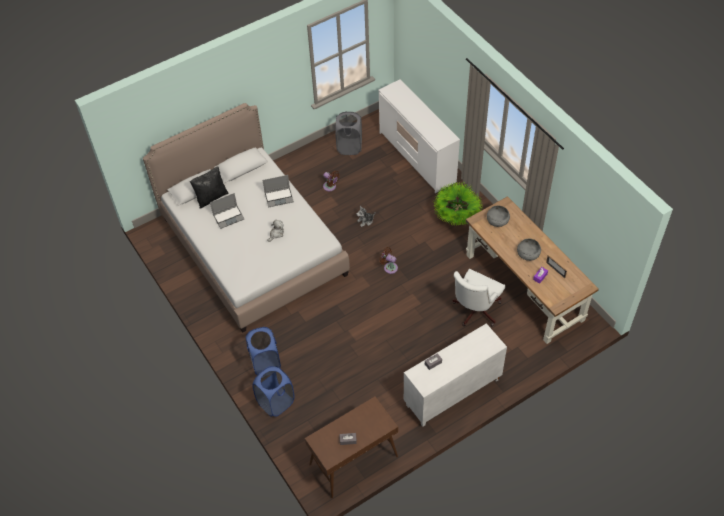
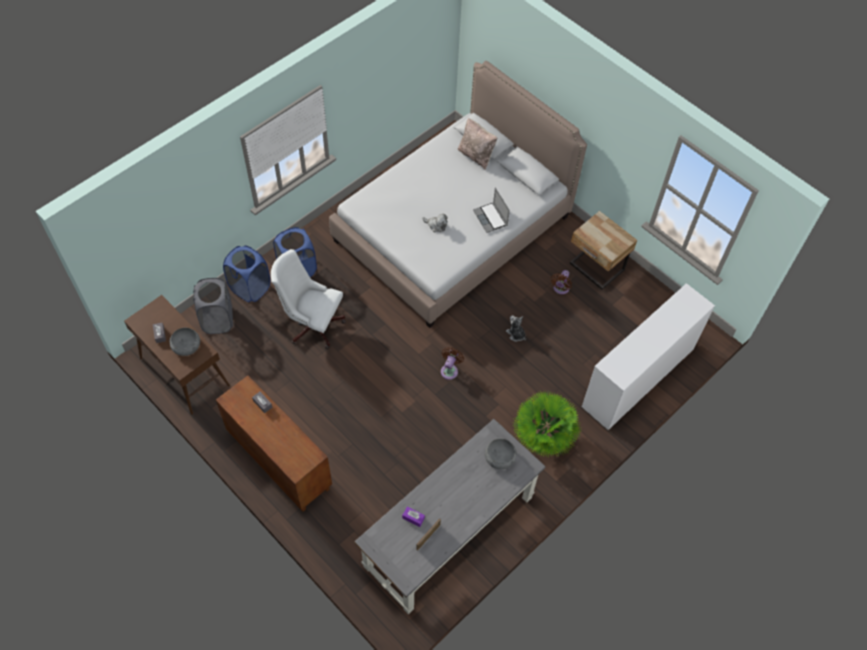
camera: 75 degrees right, 5 degrees up
(211, 197) = (476, 155): black pillow -> beige pillow
(229, 217) = (450, 177): laptop -> none
(317, 162) = (595, 268): none -> beige nightstand
(349, 147) = (632, 298): grey laundry basket -> grey laundry basket (218, 320)
(452, 393) = (278, 461): white cabinet -> brown cabinet
(474, 311) = (400, 474): white office chair -> white office chair (312, 323)
(524, 287) = (449, 532): brown desk -> grey desk
(528, 253) = (450, 500): grey bowl -> grey bowl (186, 345)

